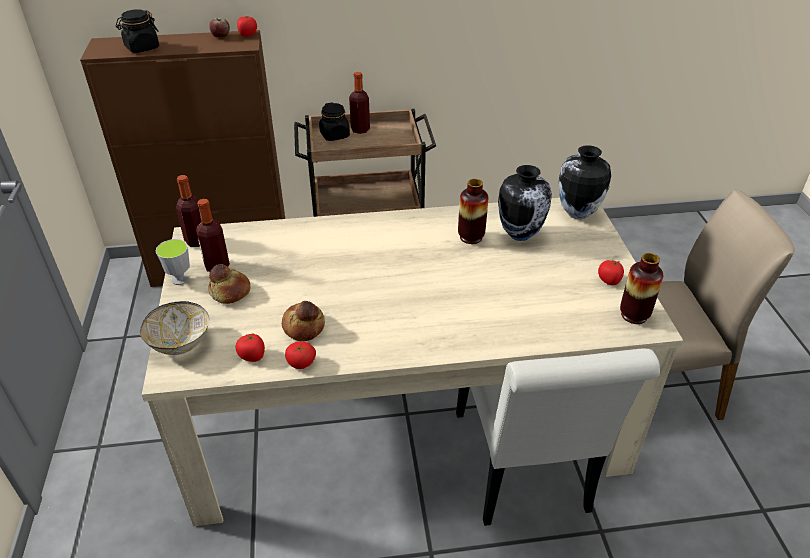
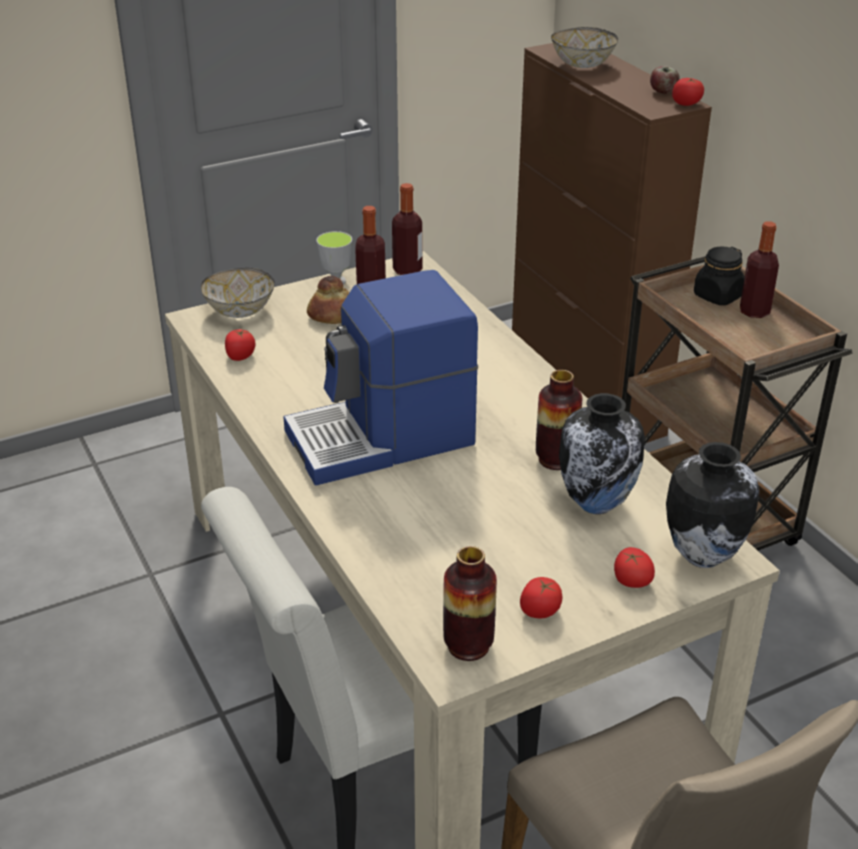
camera: 70 degrees right, 5 degrees down
(142, 48) = (583, 64): black jar -> bowl
(301, 363) = (242, 387): tomato -> tomato (631, 581)
(304, 327) = (300, 375): bread -> none
(412, 303) = (382, 439): none -> coffee machine

